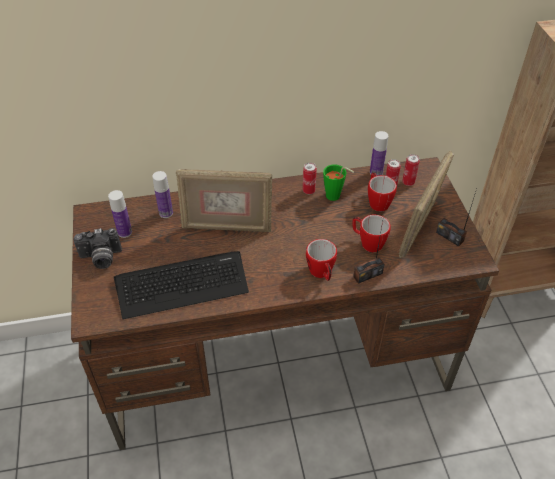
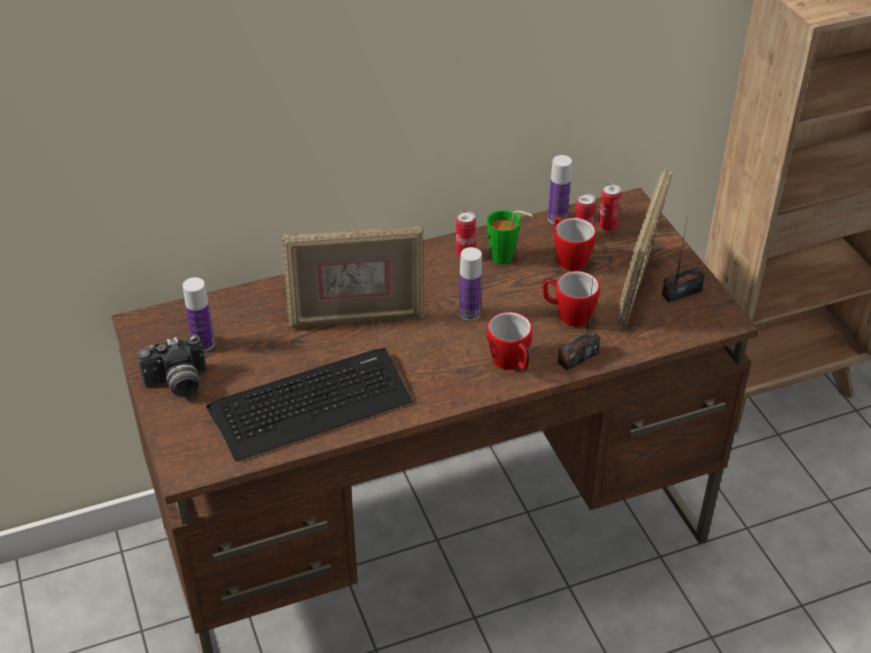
camera: 10 degrees left, 5 degrees down
(166, 213) = (259, 310): bottle -> bottle (469, 313)
(449, 236) = (681, 293): radio -> radio turned 120 degrees clockwise

